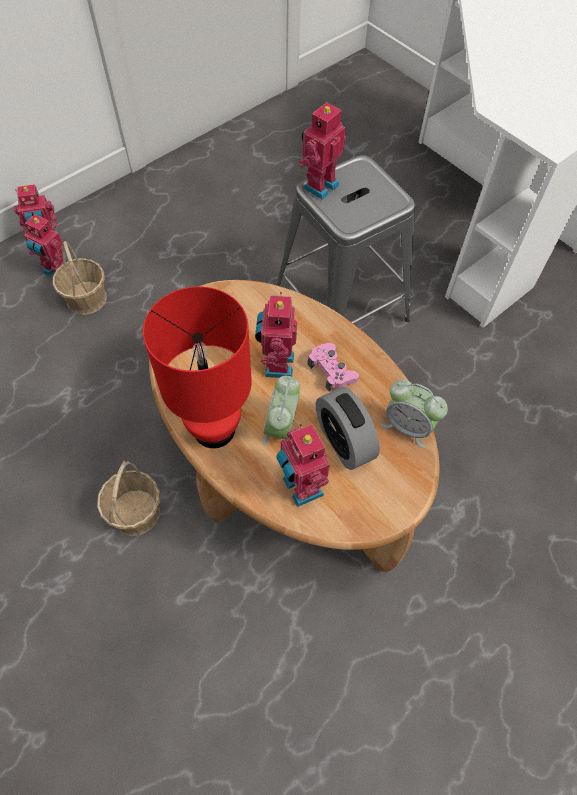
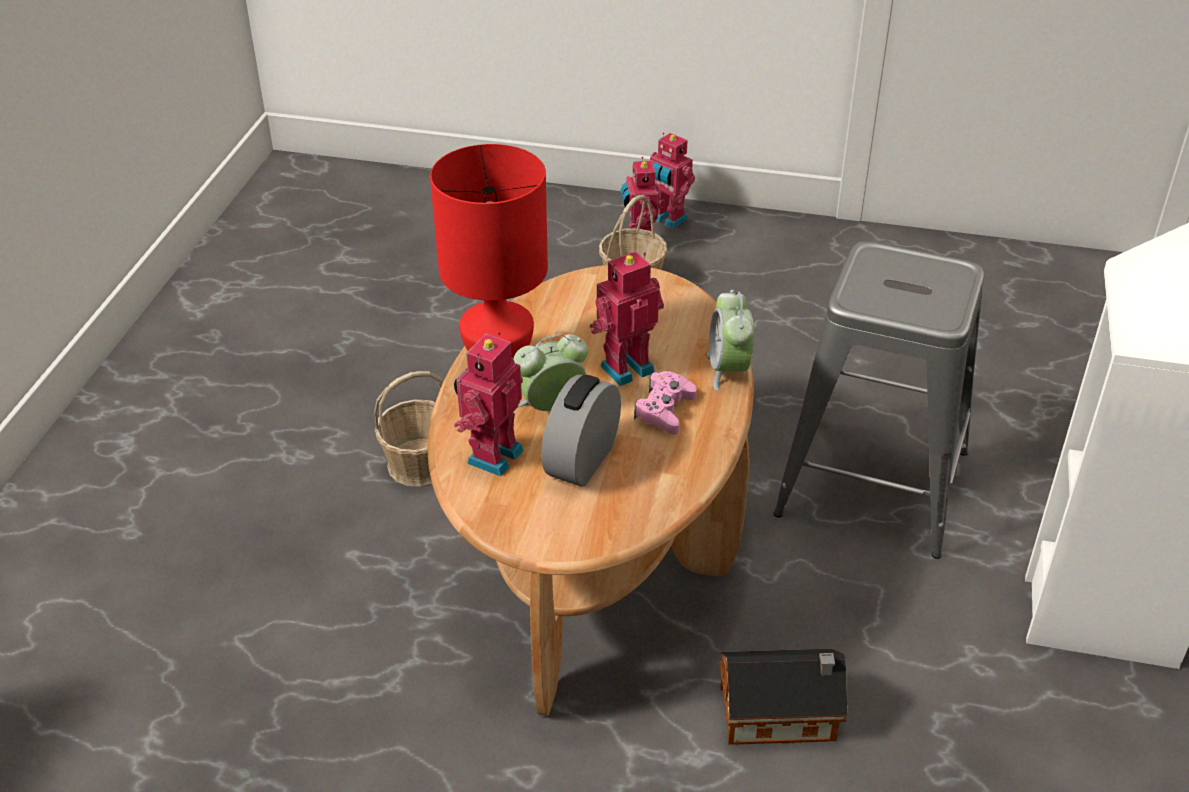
camera: 55 degrees right, 20 degrees down
(319, 185) = (881, 255): toy robot -> none
(408, 426) = (657, 502): alarm clock -> alarm clock (728, 370)
(457, 455) = (783, 714): none -> toy house

